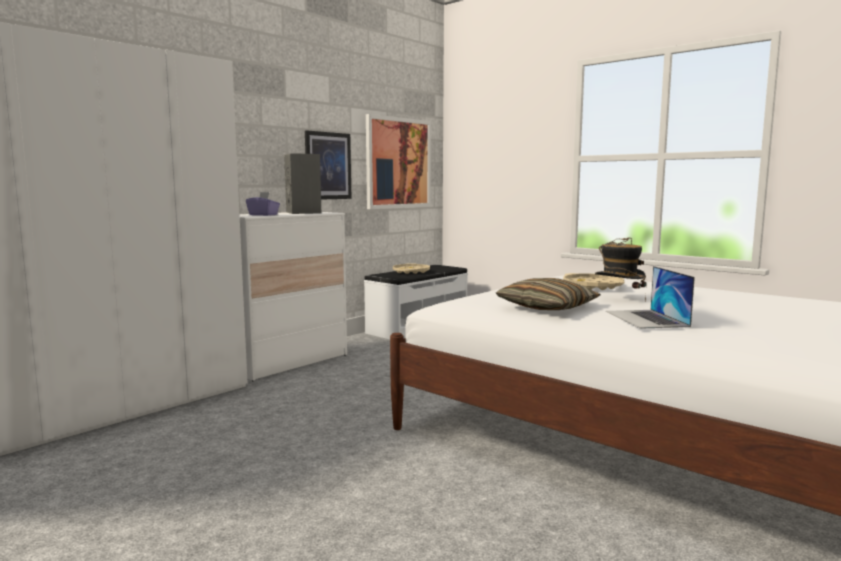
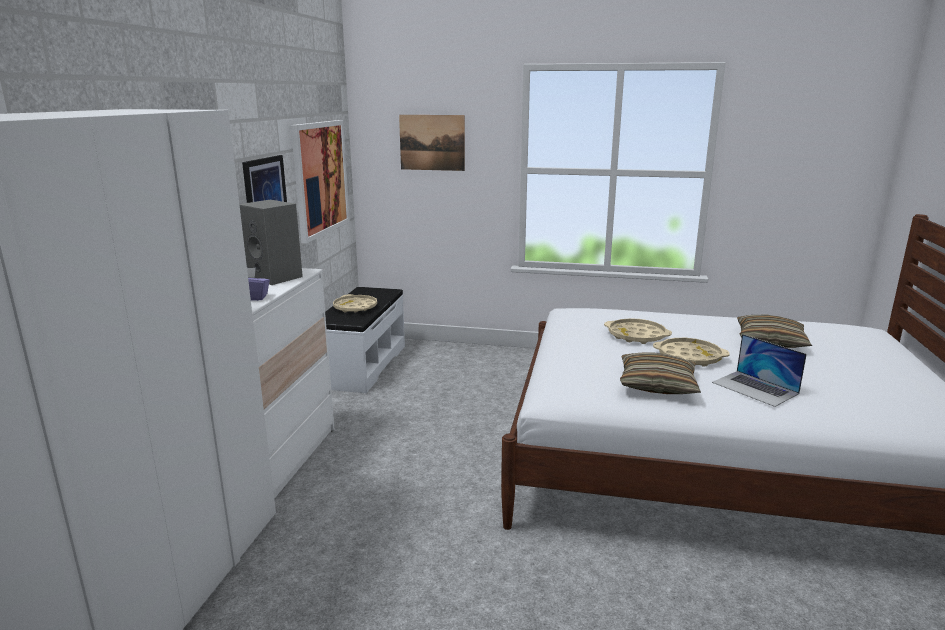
camera: 30 degrees left, 10 degrees up
(502, 138) = (432, 142): none -> picture
(618, 299) = (689, 357): hat -> beige tray
(743, 302) = (770, 341): none -> pillow

